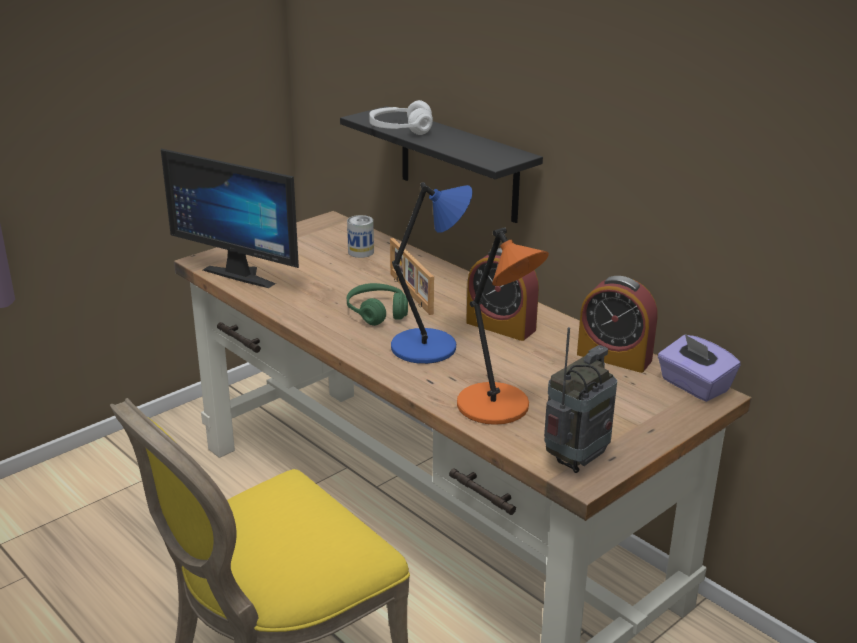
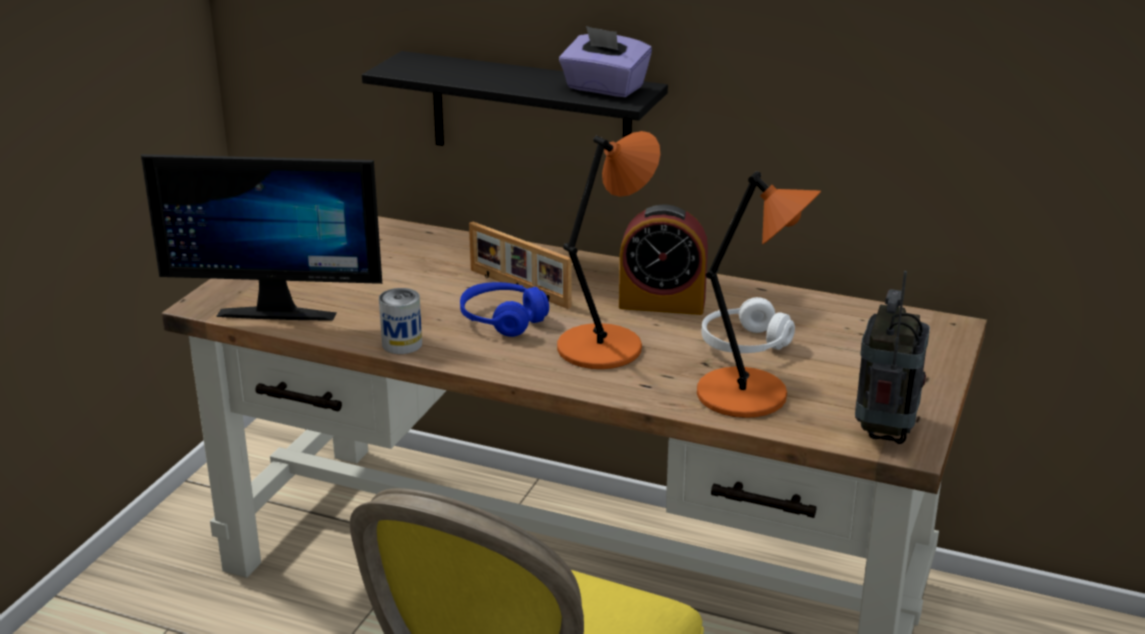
camera: 25 degrees left, 0 degrees up
(361, 252) = (406, 251): can -> can (402, 344)
(377, 312) = (502, 320): green headphones -> blue headphones
(400, 130) = (461, 78): white headphones -> white headphones (744, 345)
(428, 347) = (603, 347): blue table lamp -> orange table lamp
(614, 357) = (816, 310): alarm clock -> none
(694, 386) = (923, 321): purple tissue box -> purple tissue box (604, 88)

